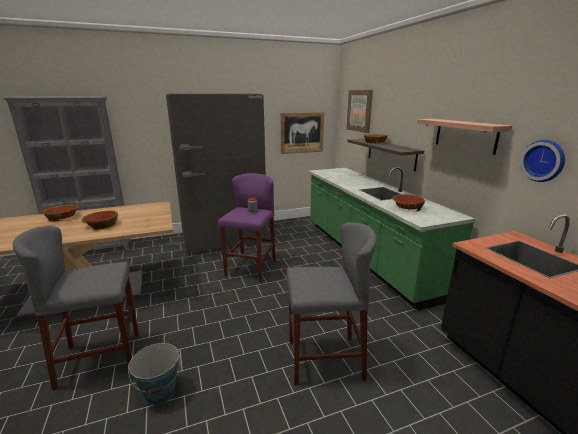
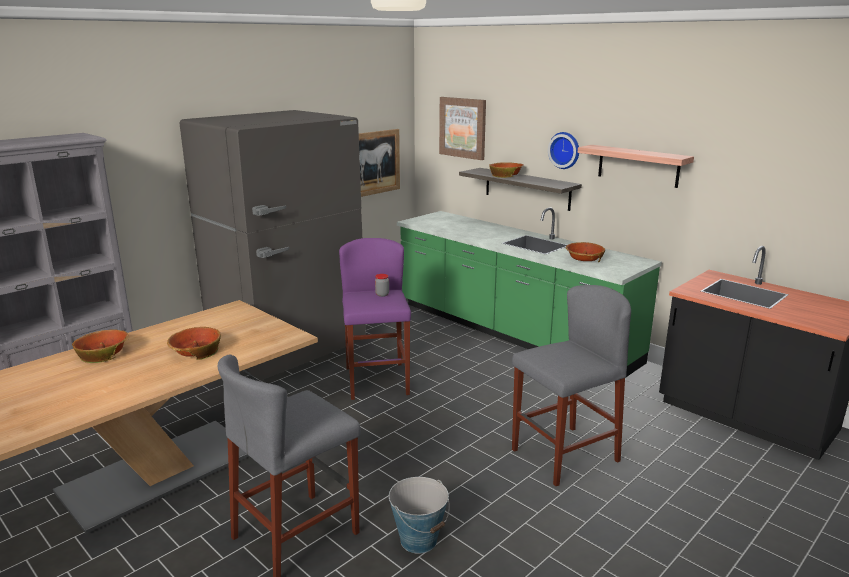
camera: 25 degrees left, 0 degrees up
(544, 160) = (731, 193): wall clock -> wall clock (565, 150)

